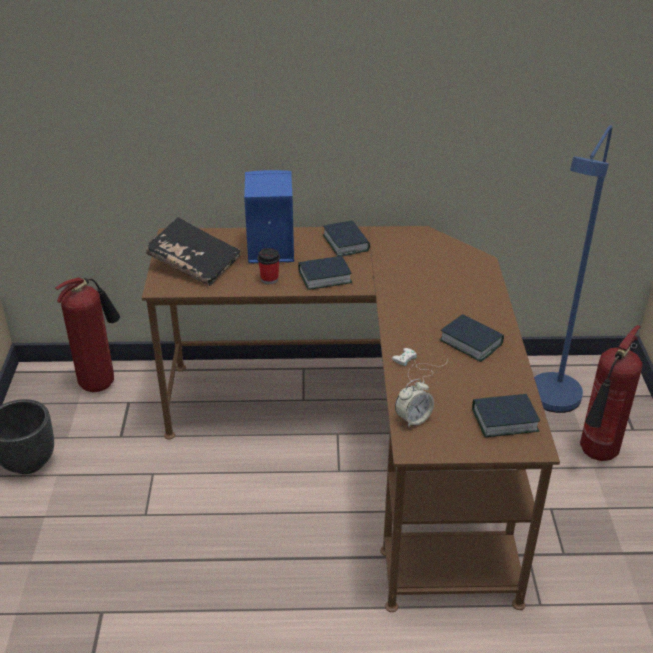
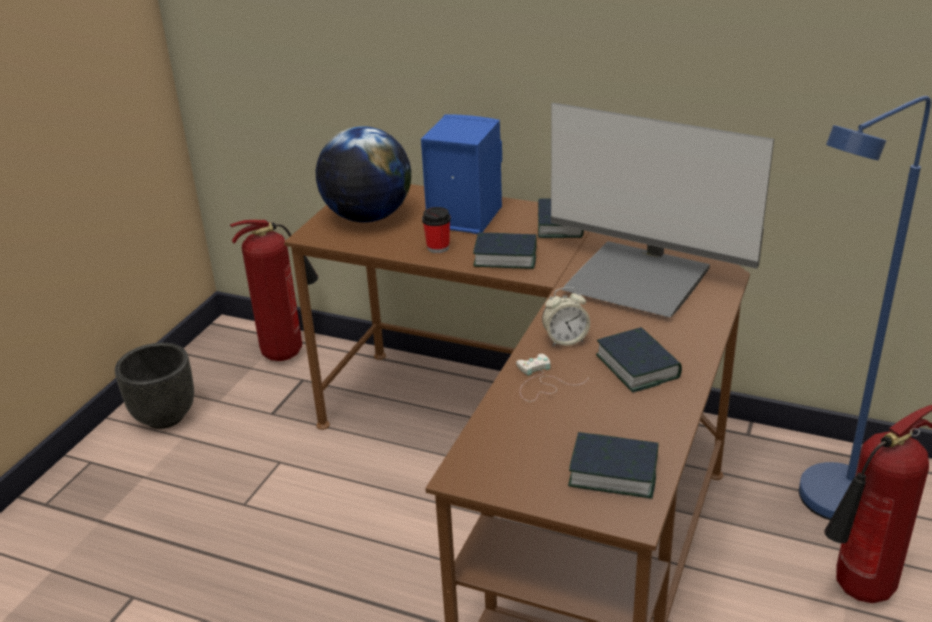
camera: 25 degrees right, 5 degrees down
(194, 263) = (367, 217): black book -> globe
(413, 419) = (490, 440): alarm clock -> alarm clock (565, 340)
(429, 277) = (639, 279): none -> monitor

